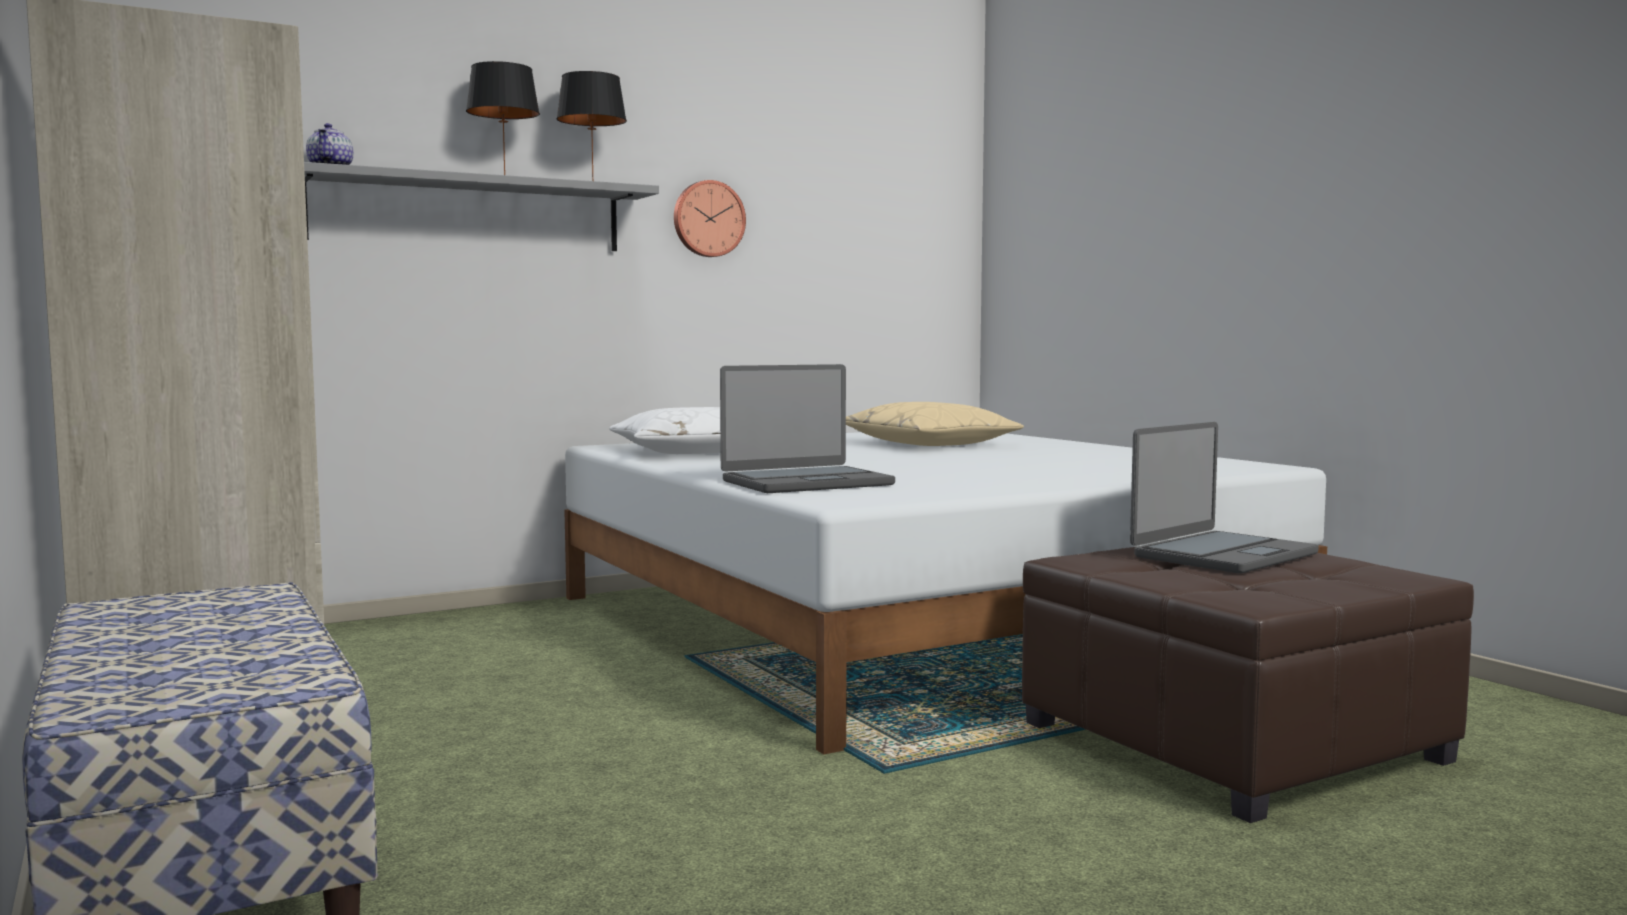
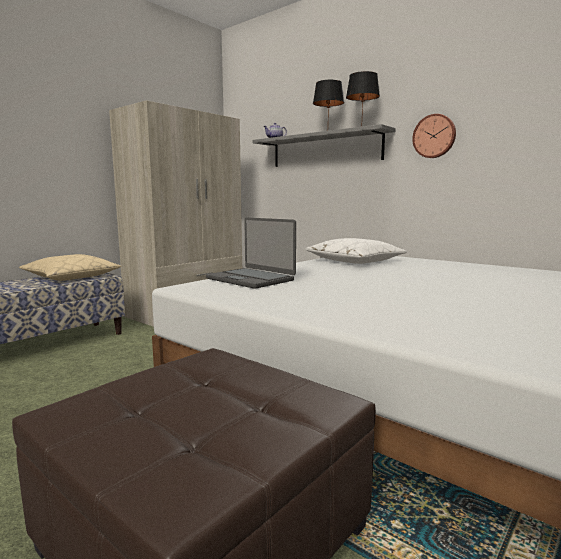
camera: 70 degrees right, 5 degrees up
(929, 444) = (486, 280): beige pillow -> beige pillow (72, 277)
(1222, 555) = (256, 400): laptop -> none

